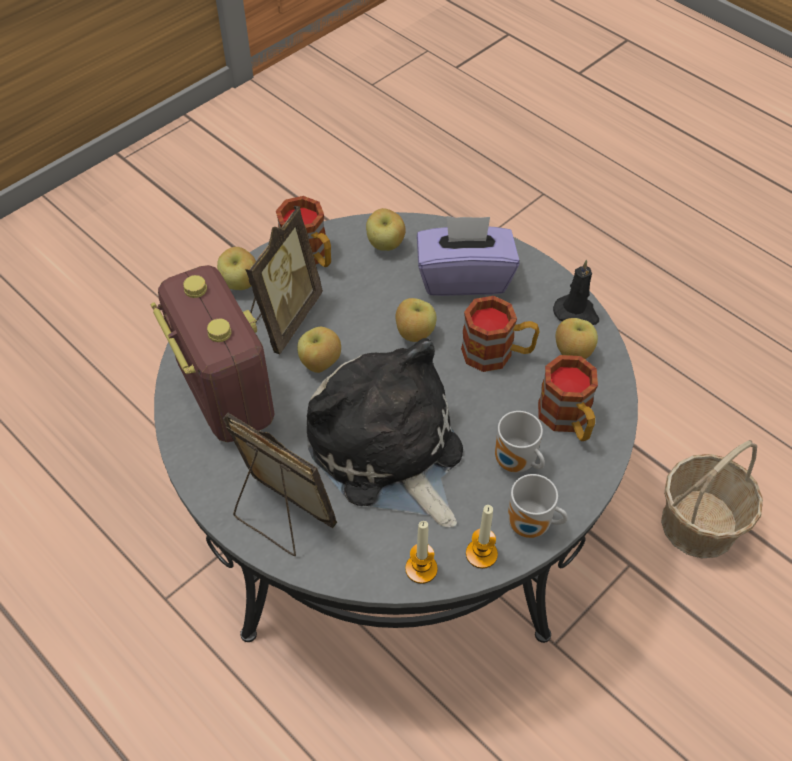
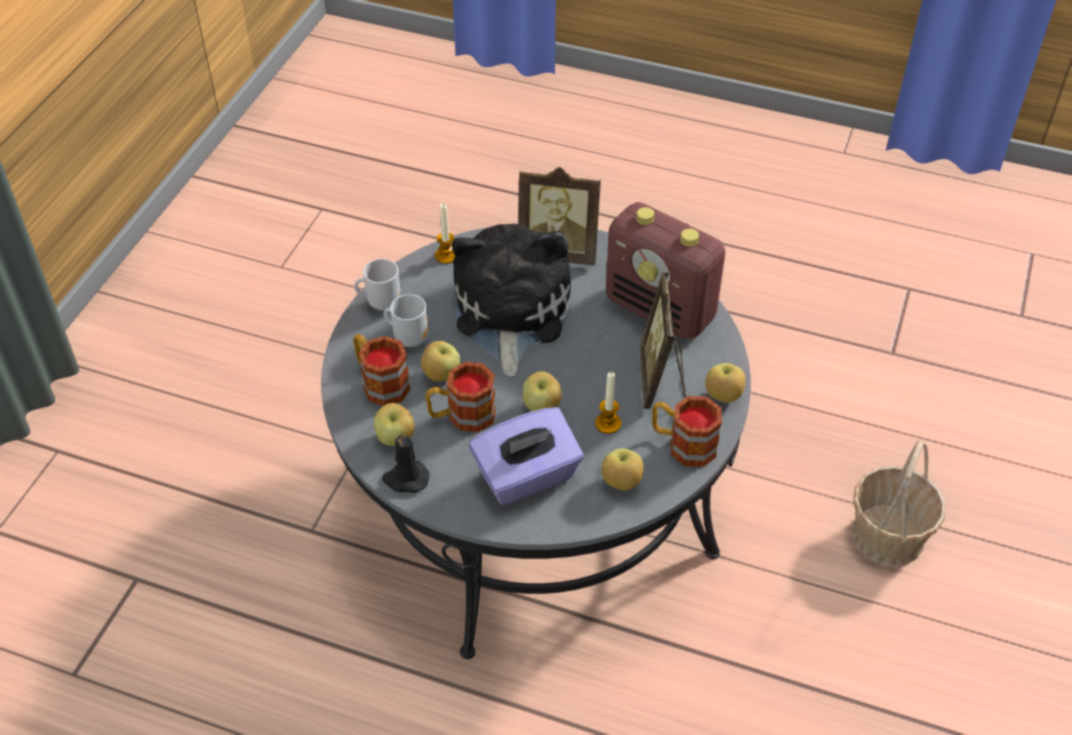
camera: 155 degrees right, 5 degrees down
(320, 364) = (604, 356): apple -> apple (441, 375)
(388, 452) = (509, 313): plush toy -> plush toy turned 120 degrees counterclockwise
(481, 554) = (409, 276): candle -> candle (608, 423)
(699, 524) = (254, 588): basket -> basket (887, 536)

